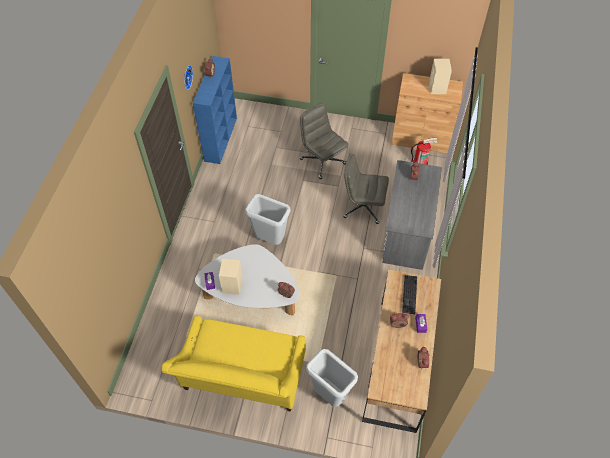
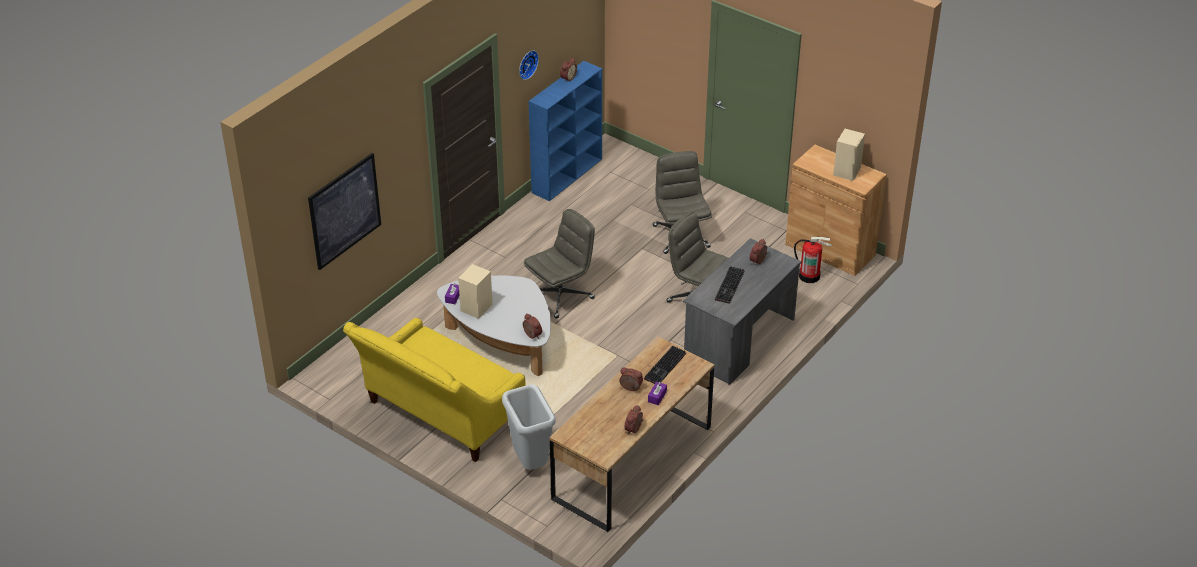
camera: 25 degrees right, 15 degrees down
(112, 263) = (344, 211): none -> picture
(270, 239) = (560, 296): grey trash can -> grey office chair
(409, 206) = (730, 286): none -> keyboard

